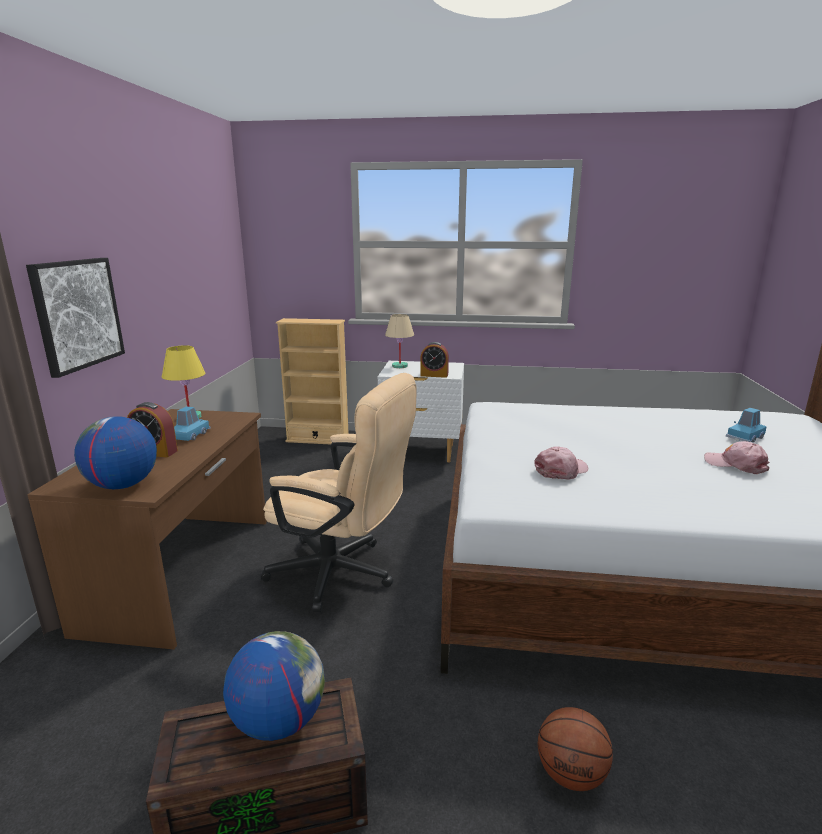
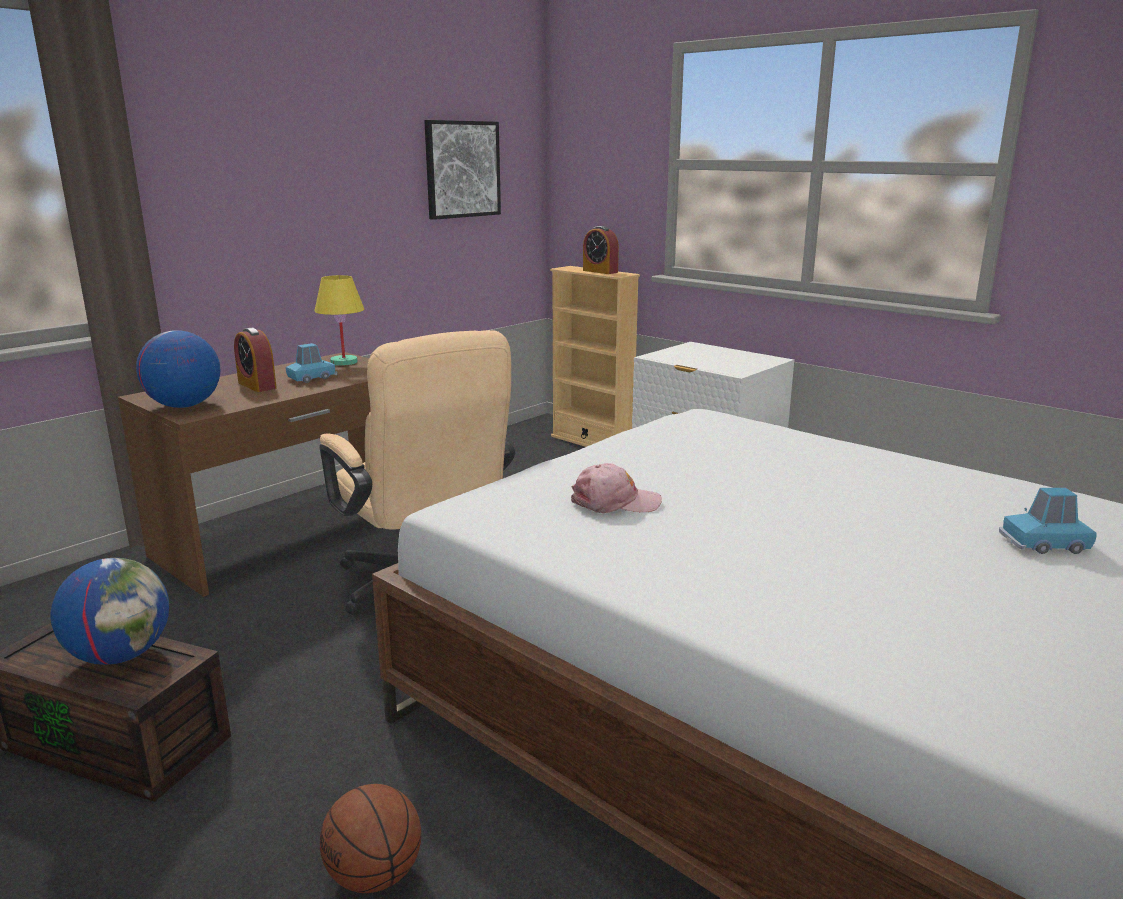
camera: 35 degrees right, 0 degrees up
(77, 314) = (238, 227): picture -> picture (462, 169)
(399, 366) = (688, 350): beige table lamp -> none
(434, 375) = (712, 367): alarm clock -> alarm clock (600, 271)
(735, 464) = (914, 569): pink cap -> none

